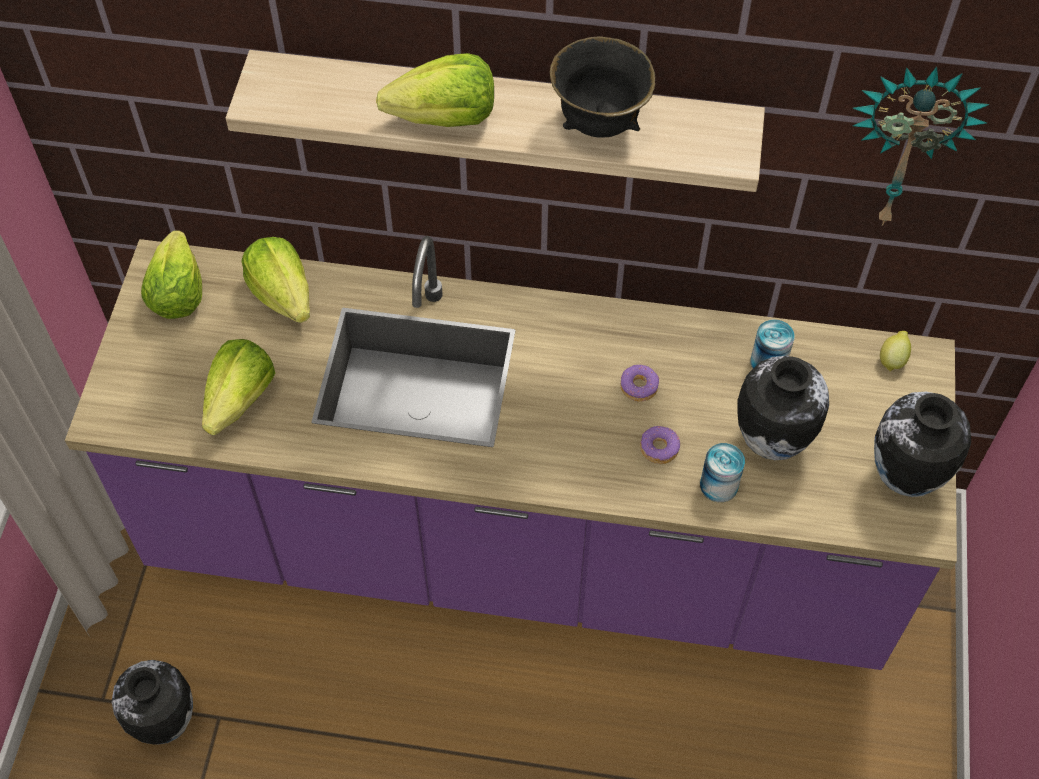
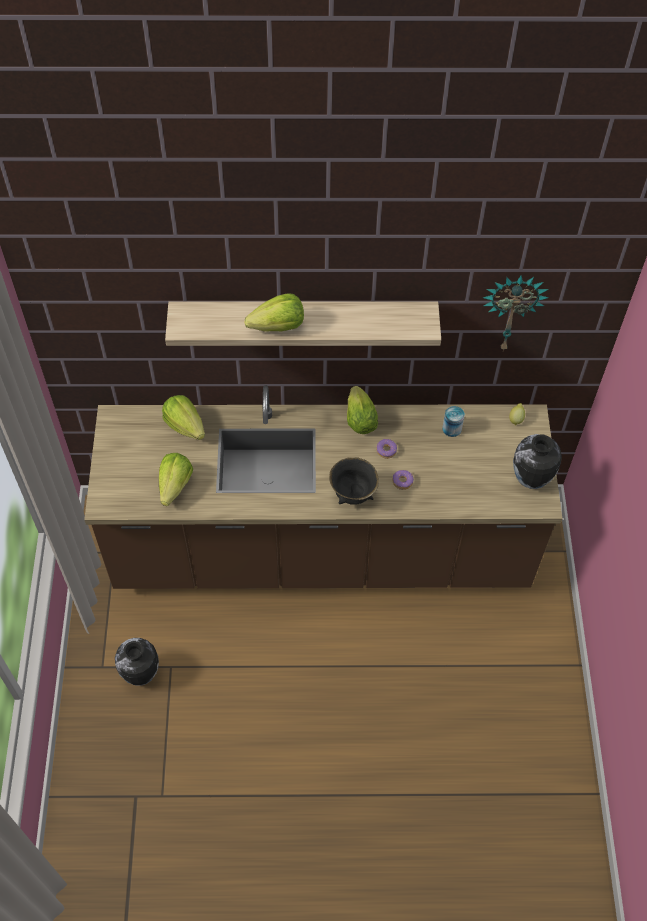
camera: 10 degrees left, 0 degrees up
(177, 294) = (127, 432): lettuce -> lettuce (360, 420)
(519, 548) = (321, 551): purple counter -> brown counter
(598, 125) = (357, 320): black bowl -> black bowl (352, 495)
(719, 485) = (436, 496): can -> none
(771, 441) = (459, 470): vase -> none

